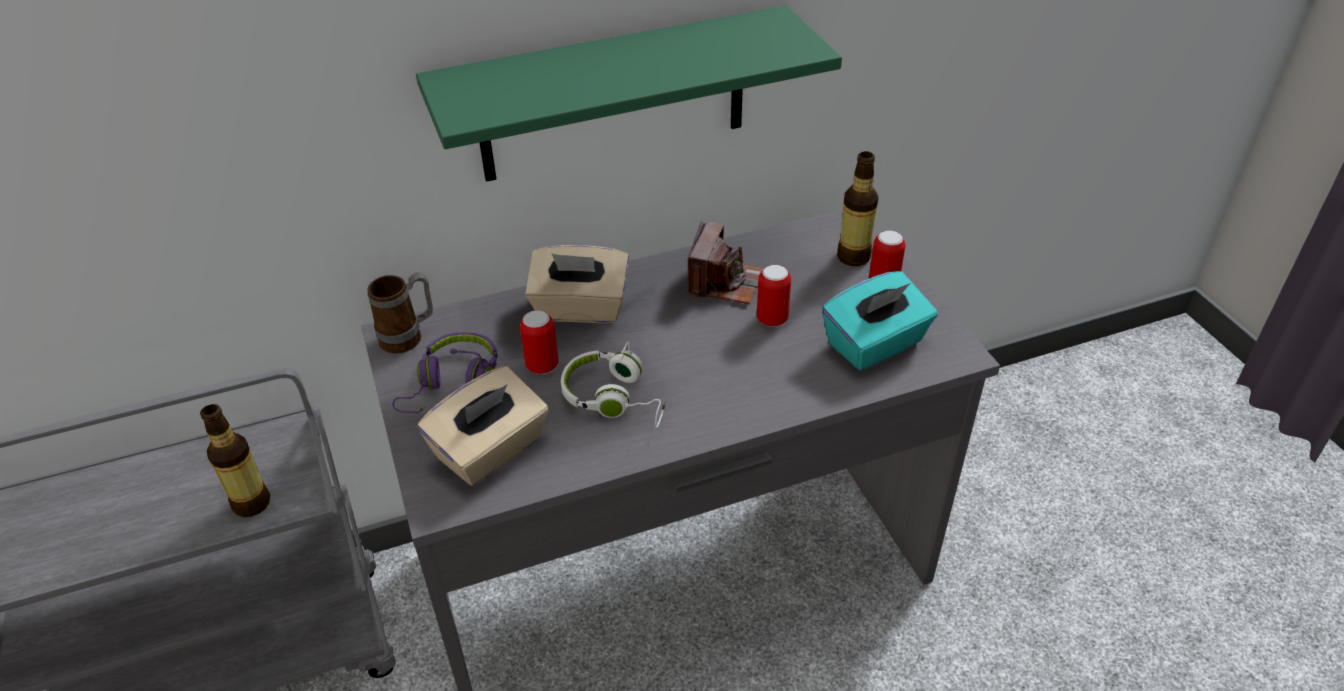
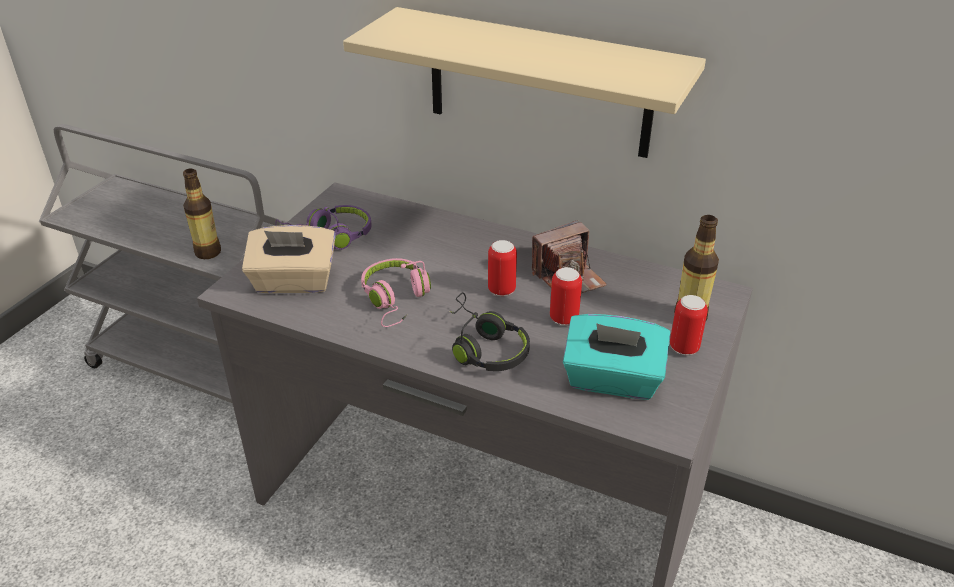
camera: 45 degrees right, 5 degrees down
(409, 337) = (346, 201): mug -> none
(542, 366) = (386, 257): can -> can (501, 290)
(580, 309) = (455, 240): beige tissue box -> none
(613, 96) = (538, 83): green shelf -> beige shelf
(615, 398) = (396, 299): white headphones -> pink headphones
(749, 386) = (483, 347): none -> black headphones

